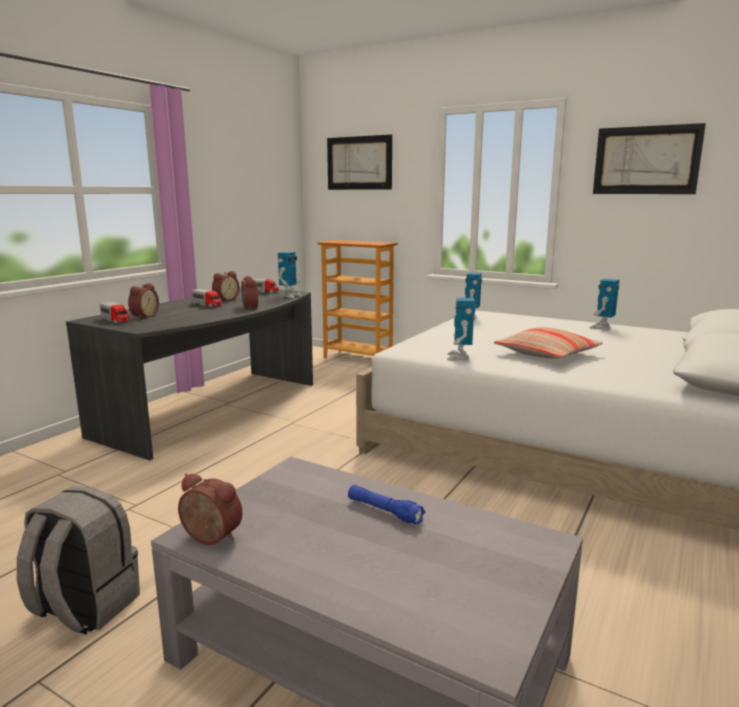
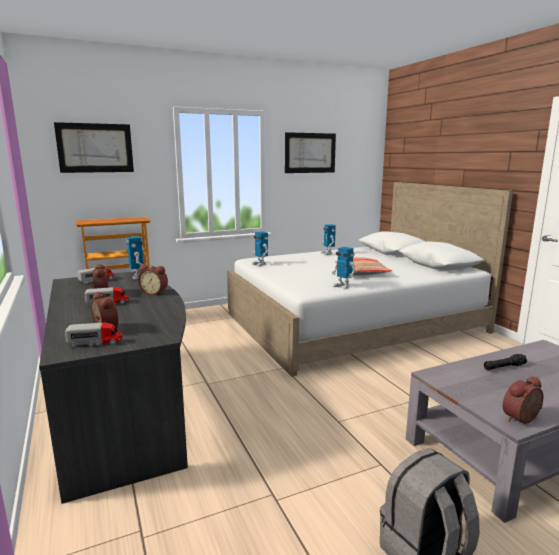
camera: 55 degrees left, 0 degrees up
(384, 511) = (504, 367): blue flashlight -> black flashlight

